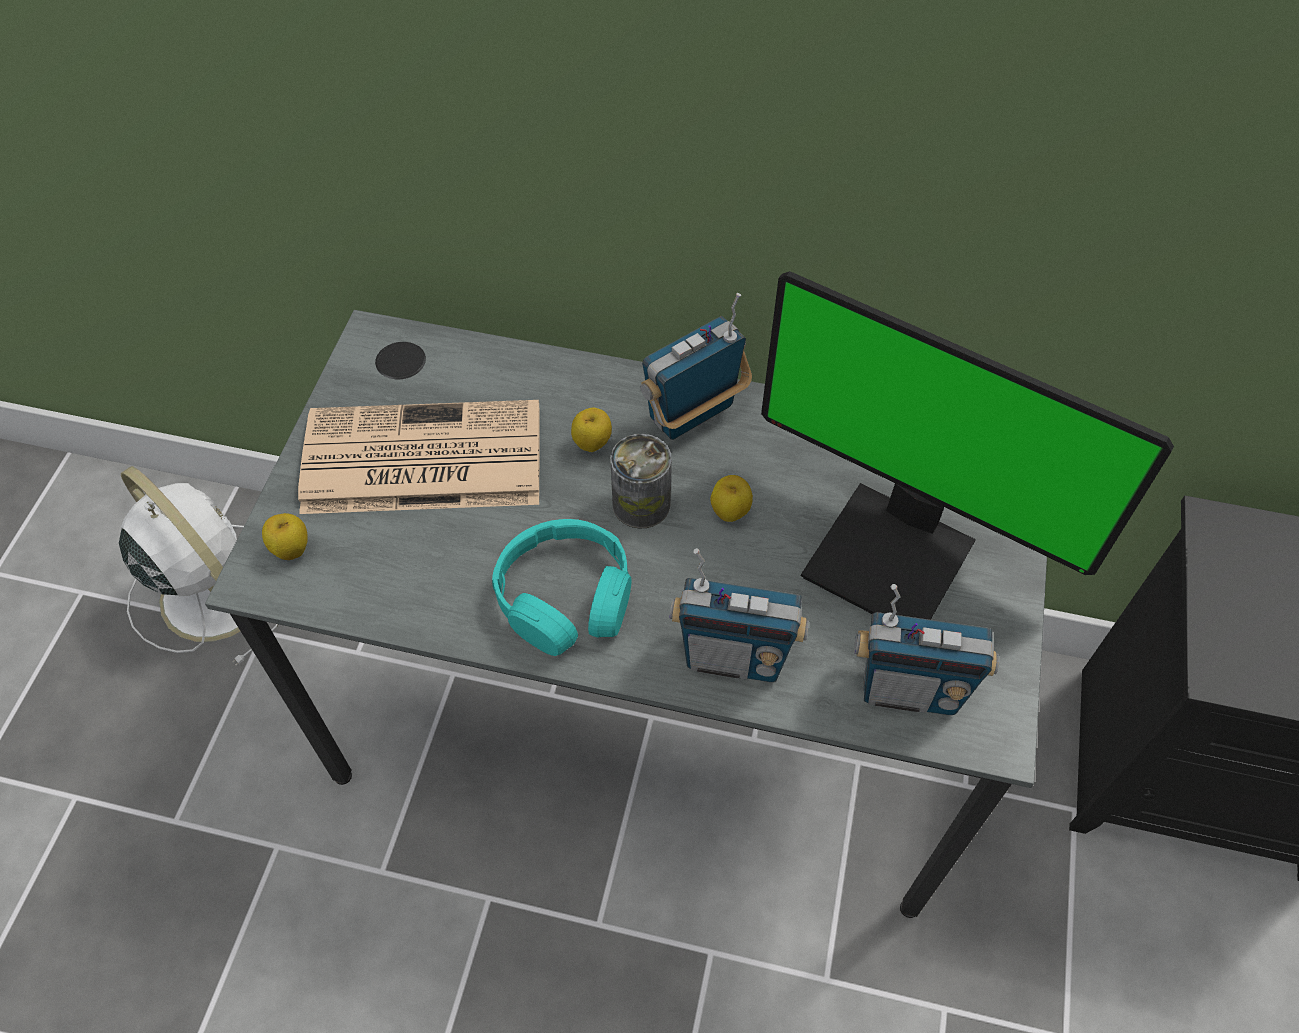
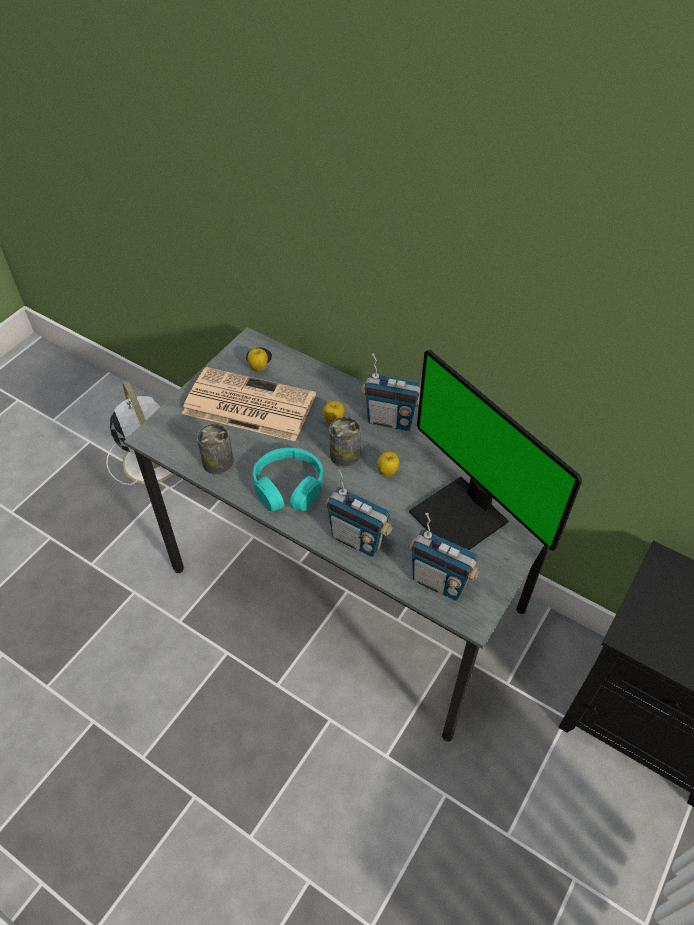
camera: 20 degrees right, 5 degrees down
(292, 550) = (171, 429): apple -> apple (258, 368)
(411, 589) = (218, 462): none -> can
(692, 414) = (390, 420): radio -> radio turned 150 degrees counterclockwise

